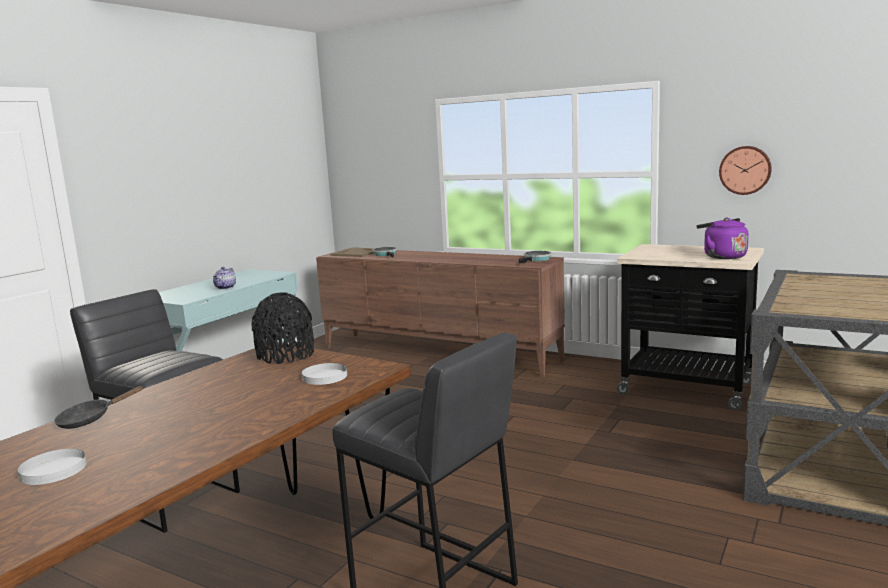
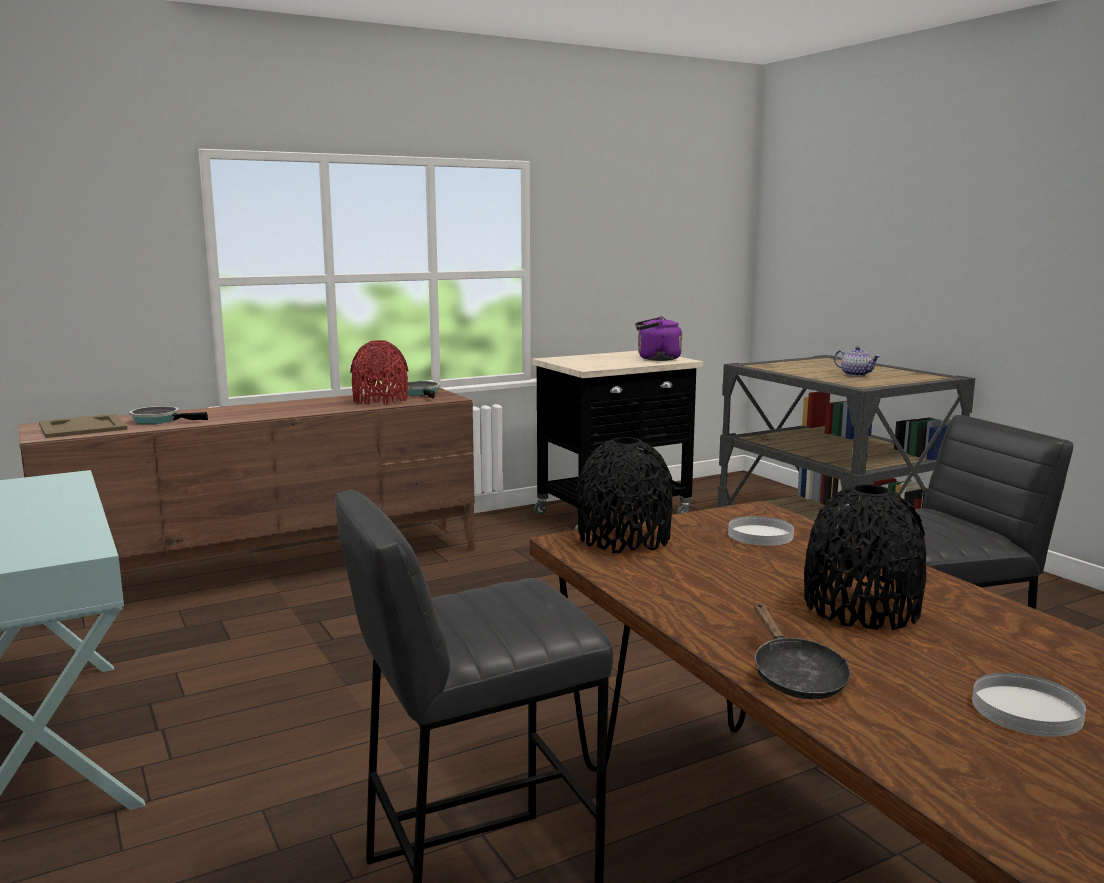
camera: 60 degrees left, 0 degrees up
(199, 417) = (861, 608): none -> black vase
(225, 287) = (62, 516): teapot -> teapot (856, 374)
(499, 260) = (380, 400): none -> red vase
(745, 170) = (611, 269): wall clock -> none

